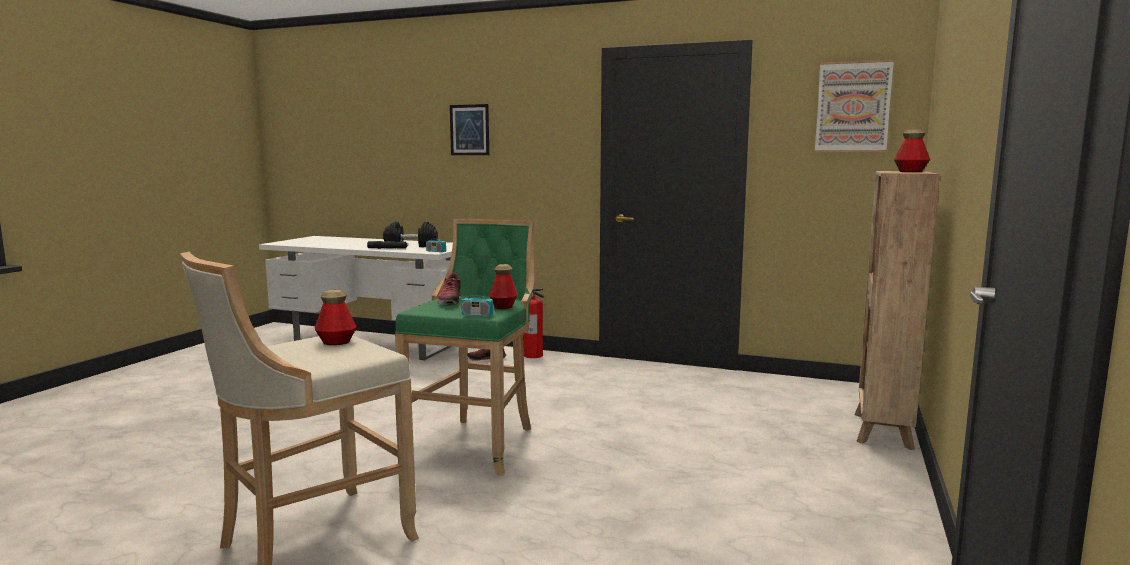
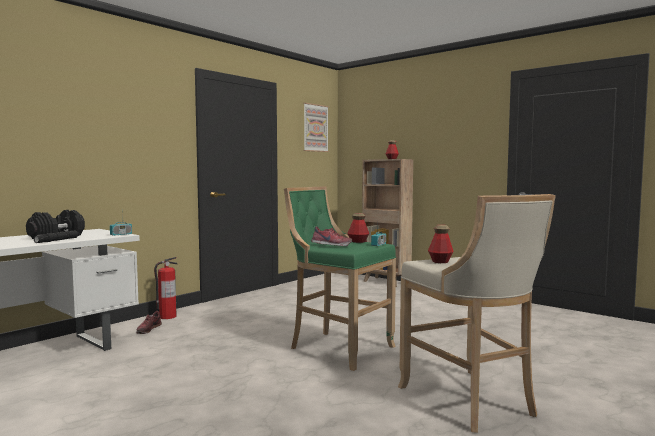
camera: 70 degrees left, 5 degrees down
(469, 130) = (81, 118): picture -> none

